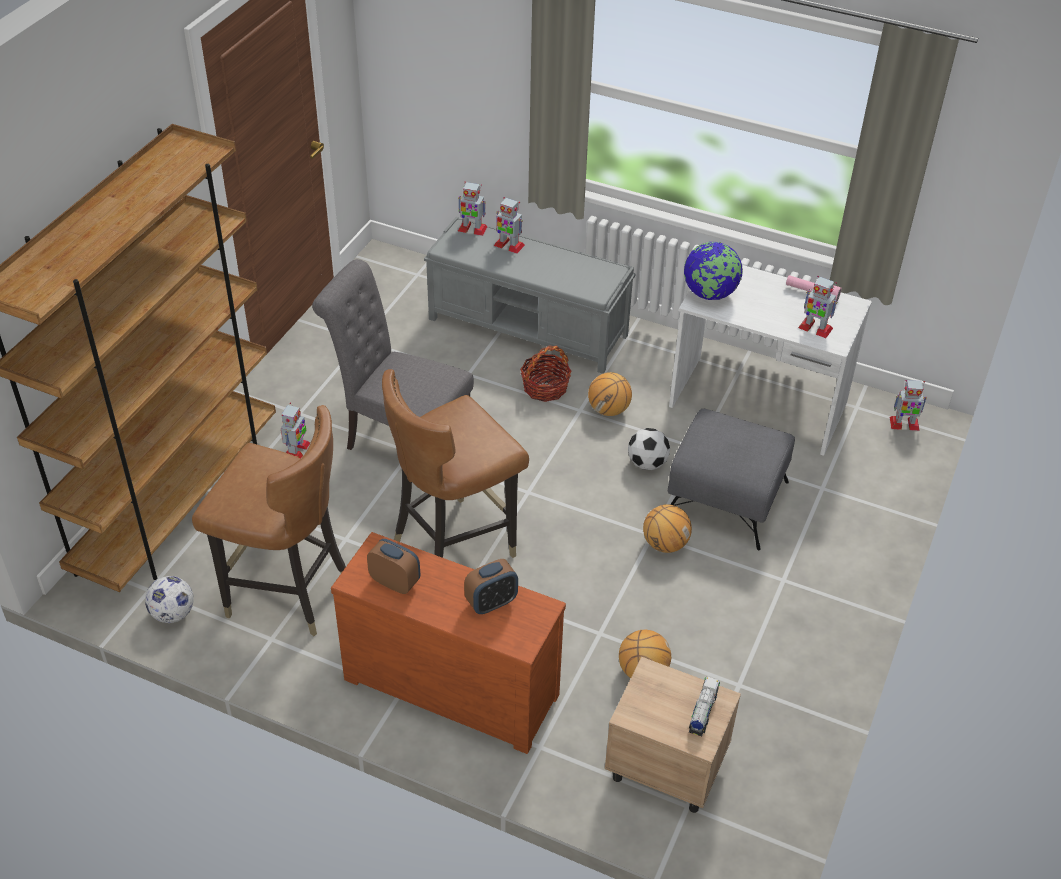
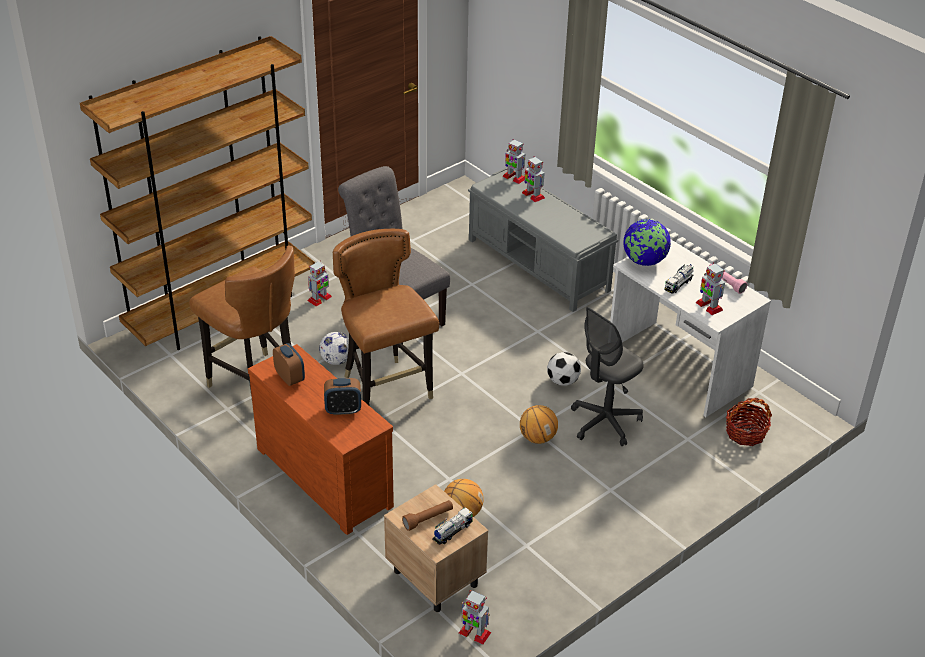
camera: 25 degrees right, 5 degrees down
(172, 614) = (175, 374): football -> football (336, 360)
(454, 544) = (386, 390): brown chair -> brown chair turned 75 degrees clockwise
(545, 388) = (522, 309): basket -> basket (745, 433)
(609, 410) = (559, 337): basketball -> none
(664, 706) = (428, 519): none -> brown flashlight
(725, 499) = (605, 422): grey ottoman -> grey office chair
(765, 311) = (678, 284): none -> toy truck
(904, 424) = (789, 415): toy robot -> toy robot (474, 632)

